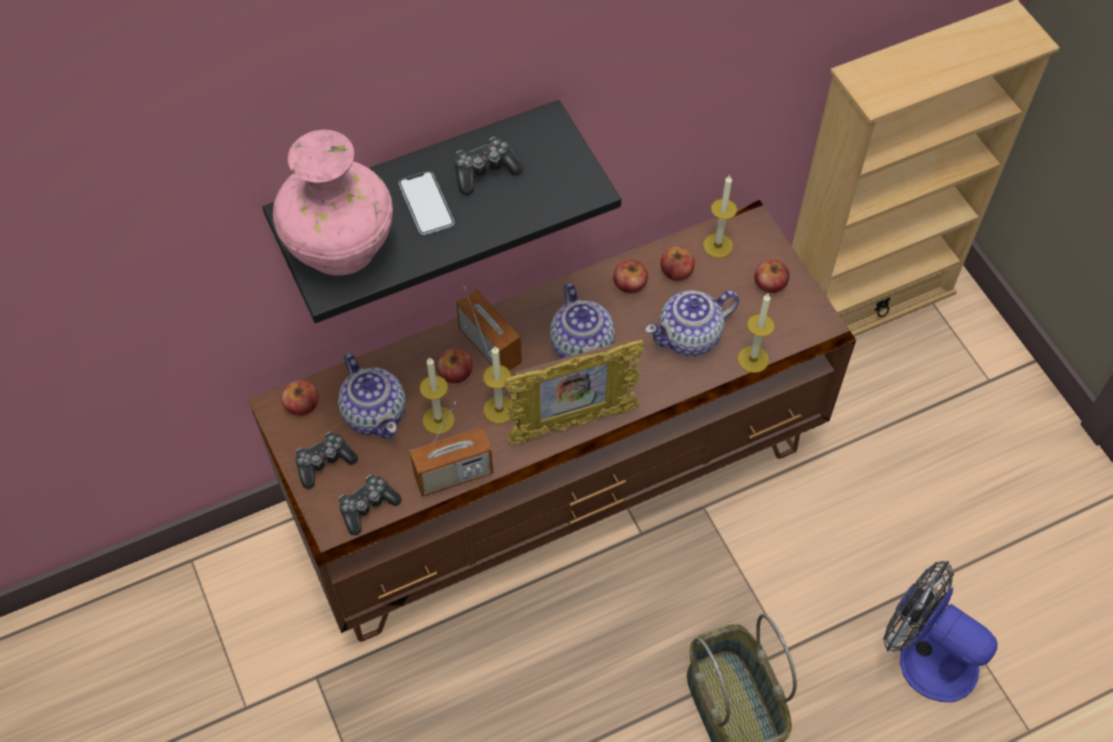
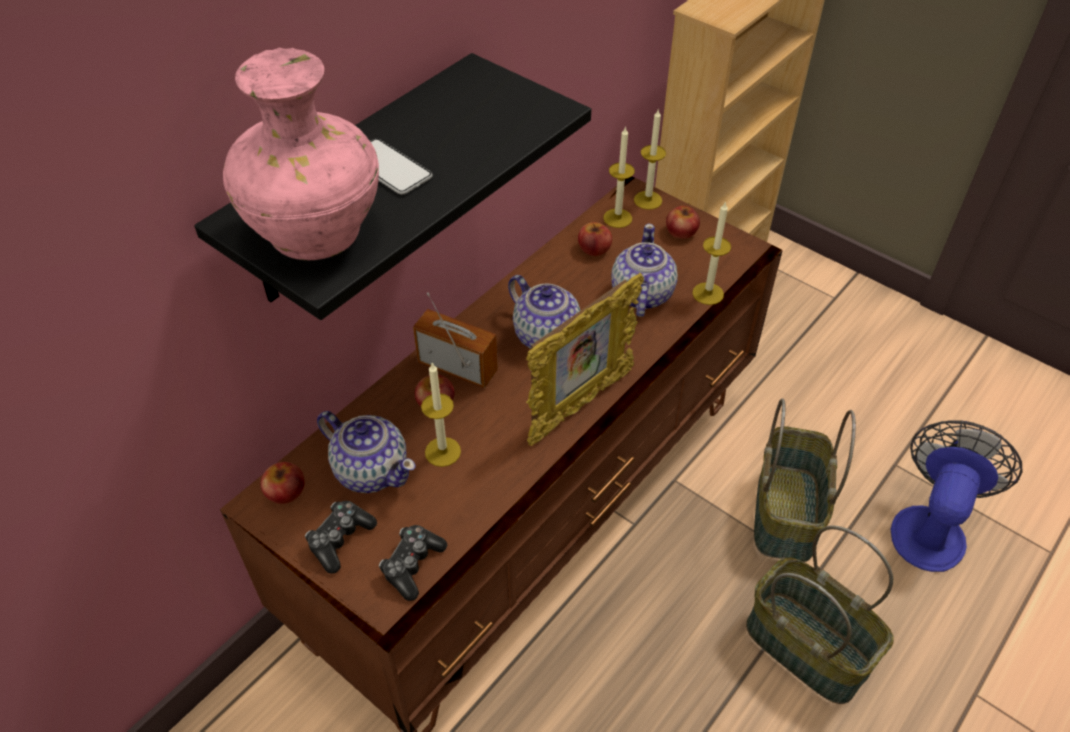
camera: 25 degrees left, 10 degrees down
(453, 474) = (487, 497): radio -> none
(485, 171) = (435, 125): game controller -> none
(499, 409) = (499, 419): candle -> candle (648, 200)
(630, 283) = (559, 271): apple -> none
(690, 336) = (641, 294): teapot -> teapot turned 150 degrees clockwise
(792, 584) = (787, 514): none -> basket
(925, 655) = (931, 527): fan -> fan turned 105 degrees clockwise

